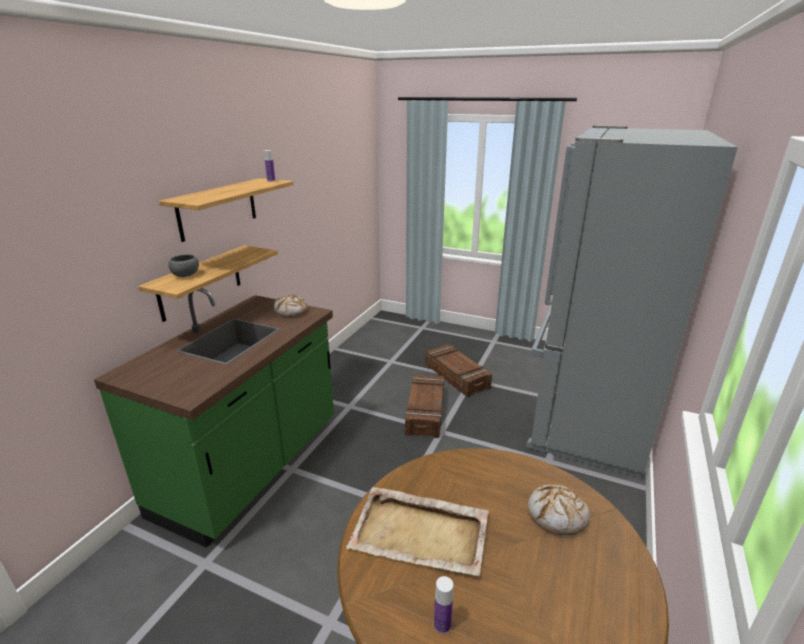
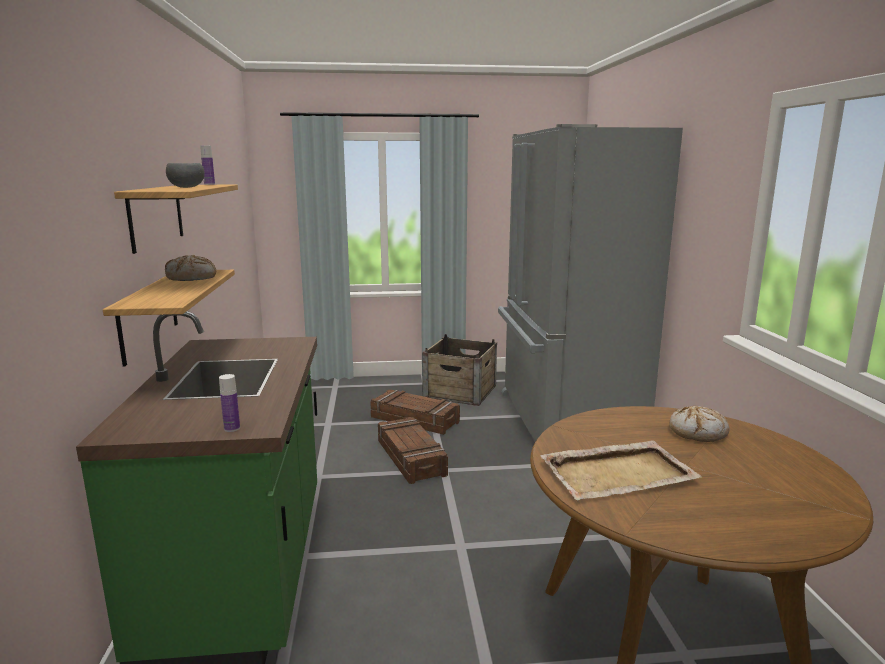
camera: 30 degrees left, 10 degrees down
(186, 275) = (157, 294): grey bowl -> grey bowl (187, 187)
(291, 311) = (267, 344): bread -> bread (192, 278)
(442, 625) = (713, 516): bottle -> bottle (232, 428)
(516, 357) = (460, 391): none -> crate

